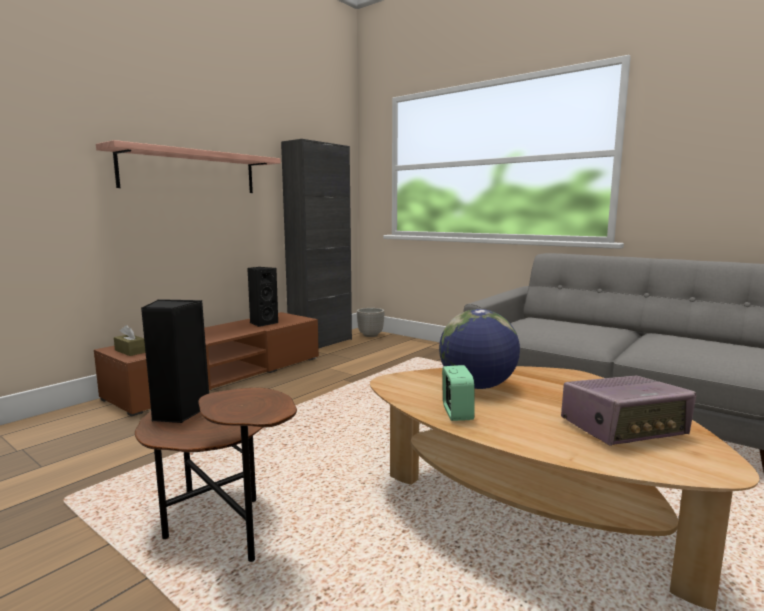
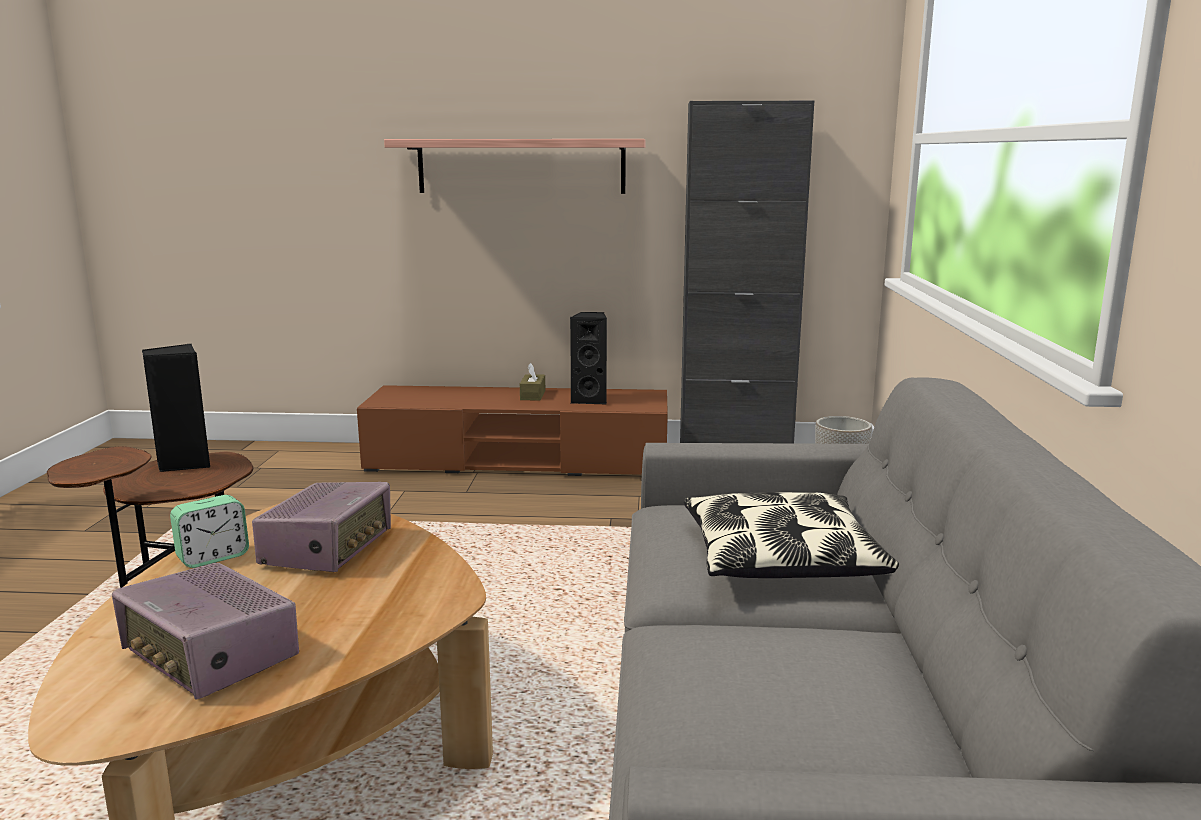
camera: 55 degrees right, 5 degrees up
(130, 351) = (393, 396): brown tissue box -> brown tissue box (532, 395)
(477, 386) = (328, 549): globe -> radio
(582, 327) = (782, 558): none -> pillow

